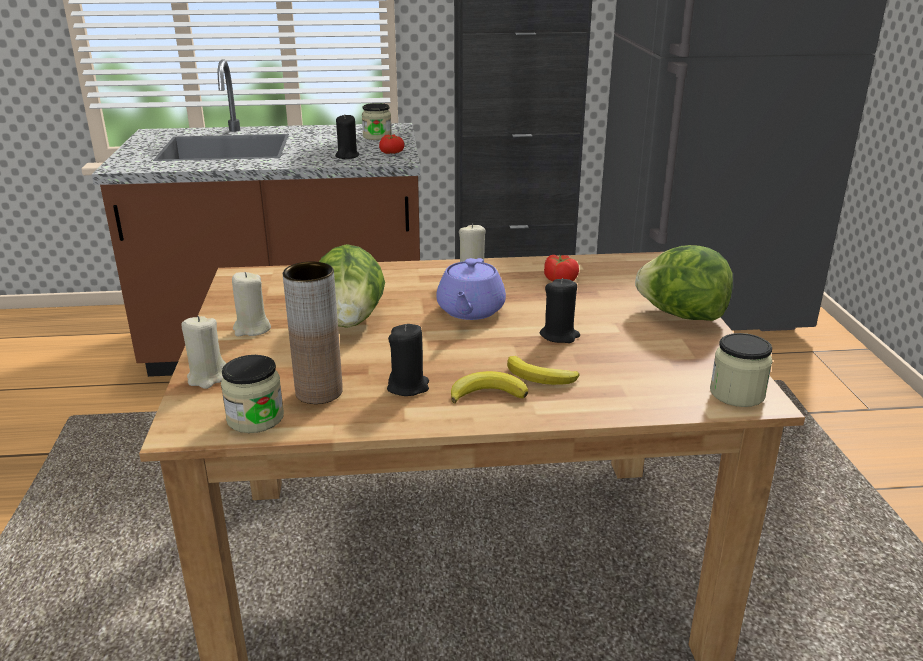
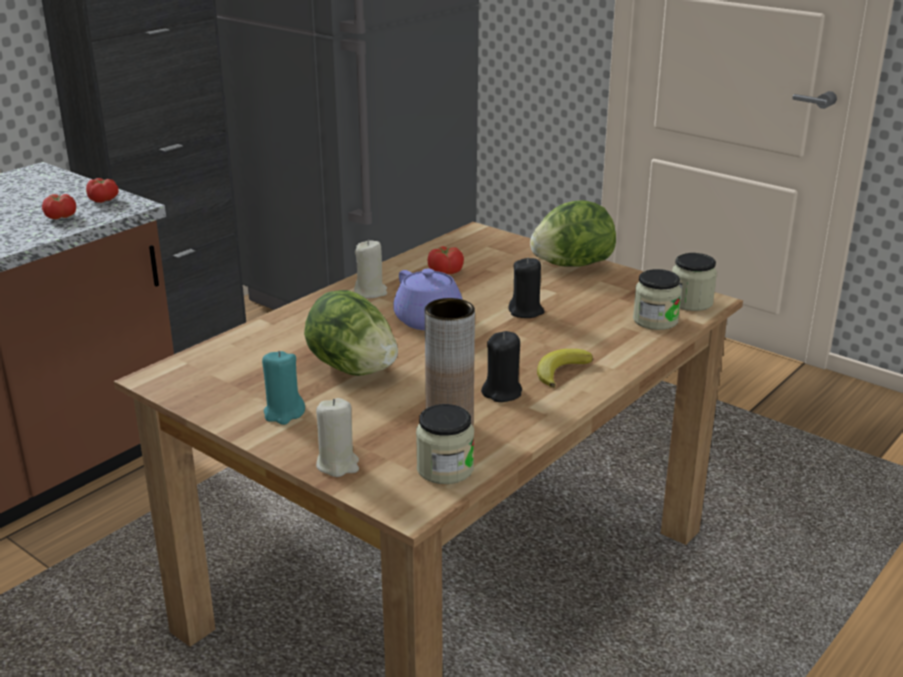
camera: 45 degrees left, 0 degrees up
(252, 329) = (284, 413): beige candle -> turquoise candle
(347, 156) = (59, 217): black candle -> tomato
(377, 136) = (41, 187): jar -> jar (655, 320)
(541, 377) = (571, 345): banana -> none

